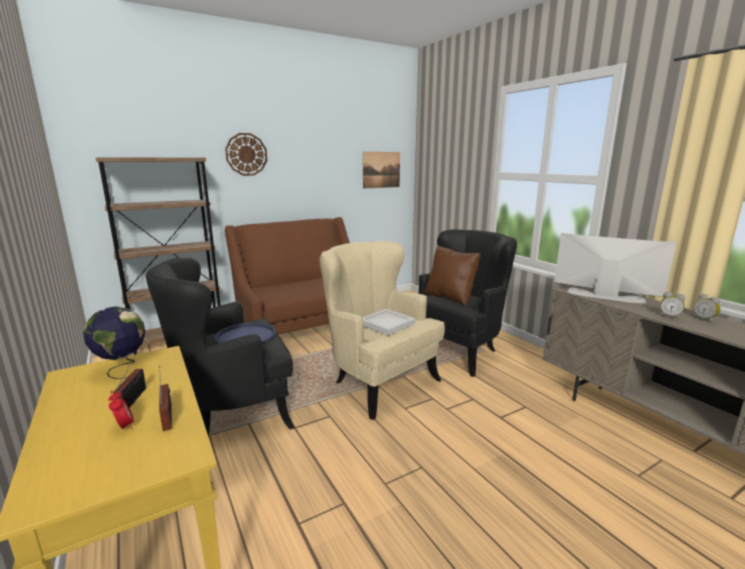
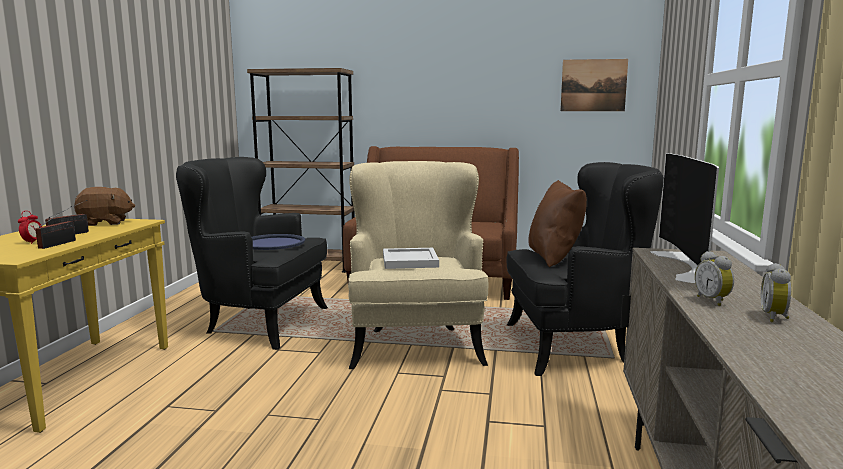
camera: 40 degrees right, 5 degrees down
(122, 369) = (105, 223): globe -> brown plush toy
(246, 154) = (404, 66): wall clock -> none
(604, 295) = (691, 266): television -> television turned 150 degrees counterclockwise

